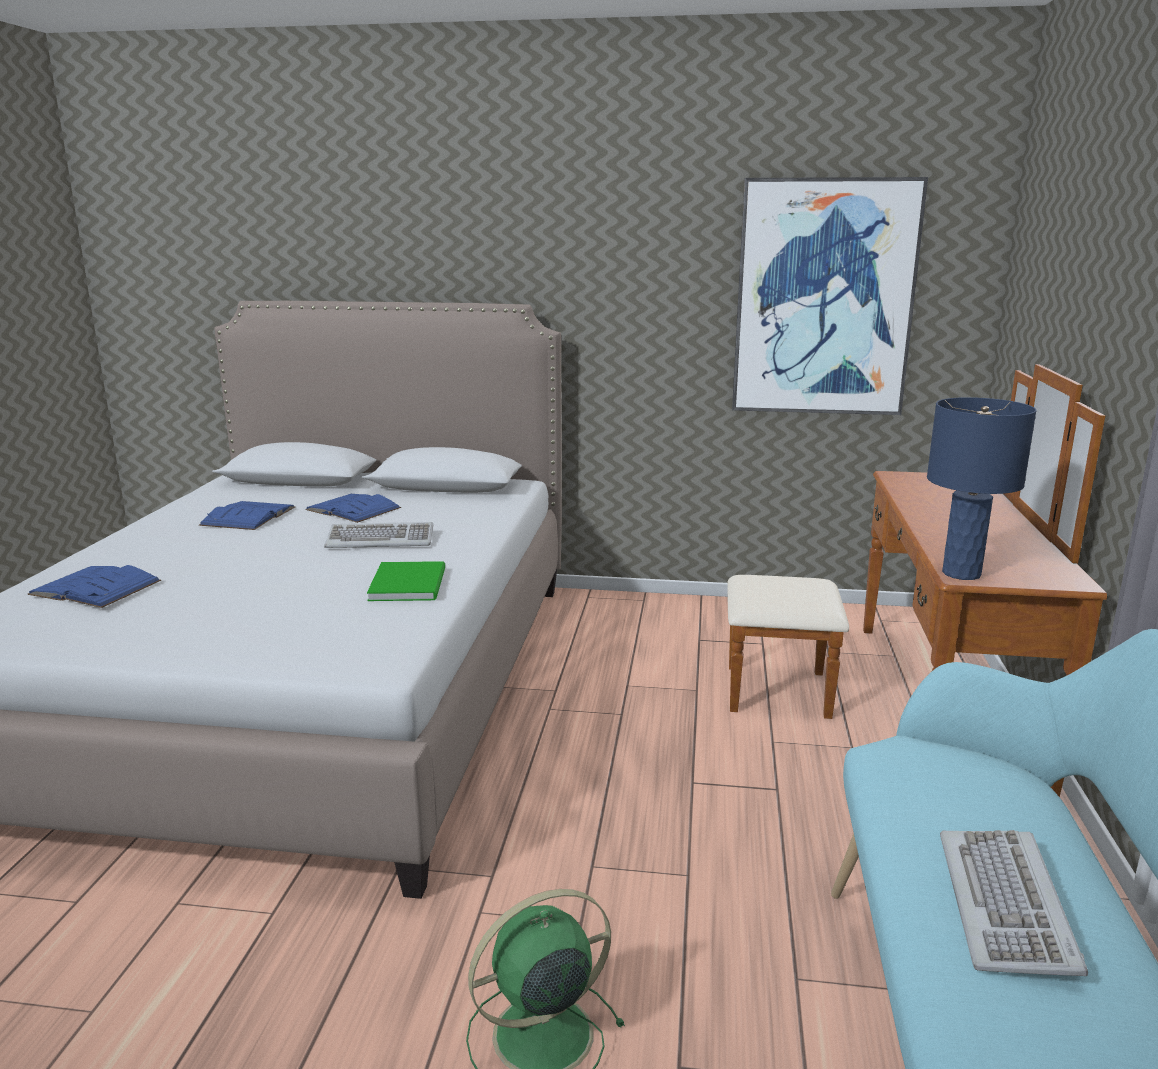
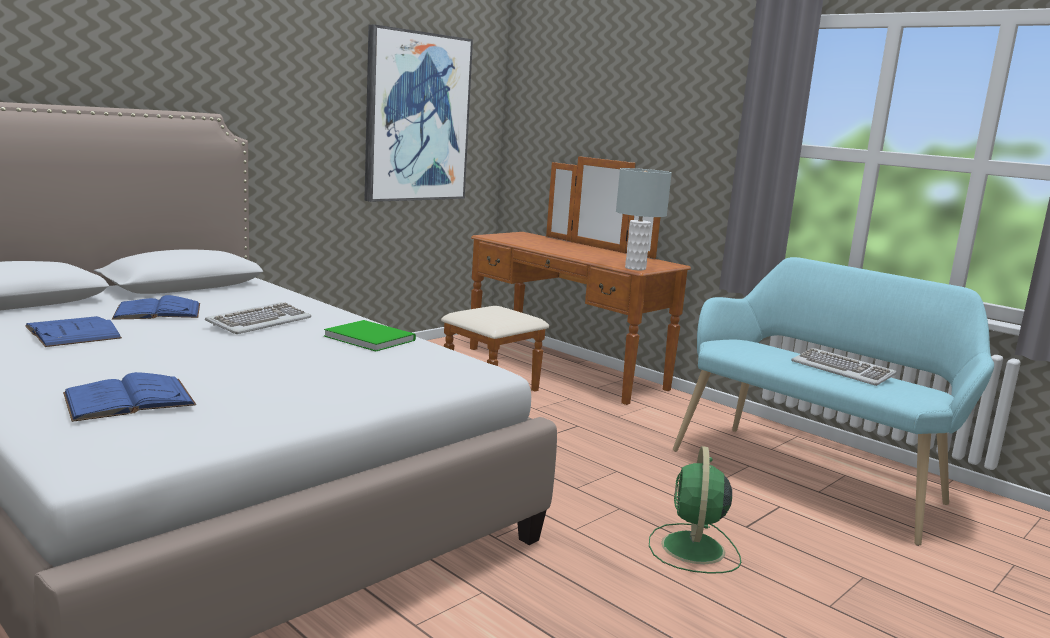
camera: 55 degrees left, 5 degrees down
(962, 573) = (635, 268): blue table lamp -> grey table lamp

